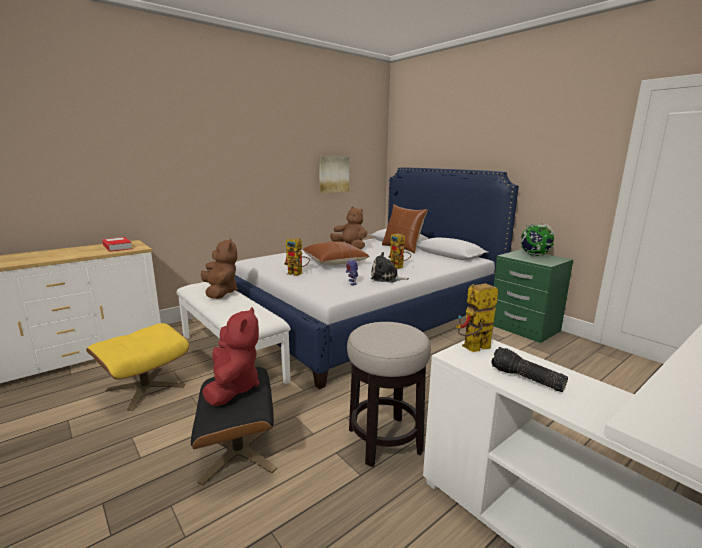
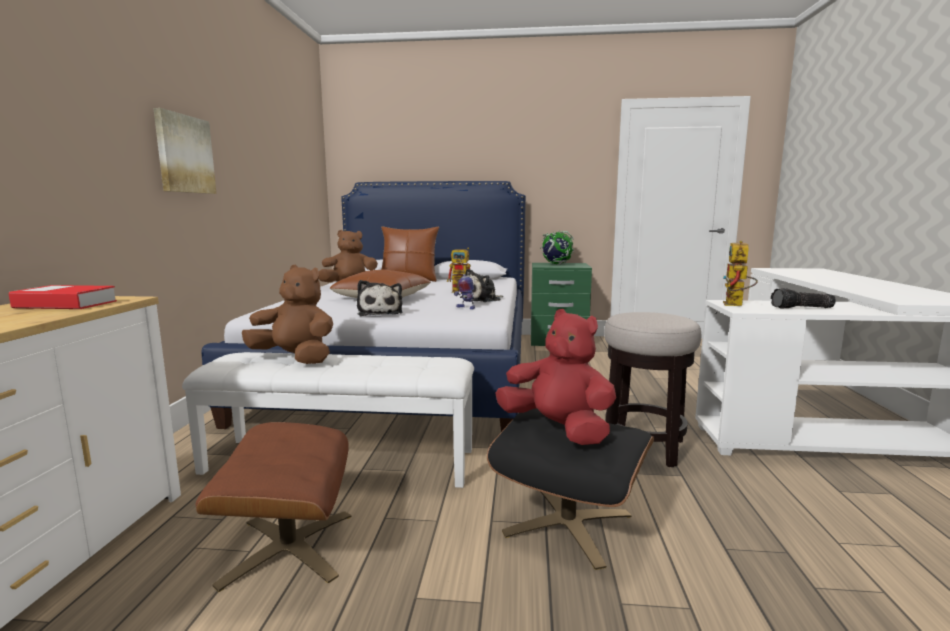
camera: 45 degrees left, 5 degrees down
(146, 388) = (288, 548): yellow ottoman -> brown ottoman
(298, 274) = (380, 313): toy robot -> plush toy
(333, 174) = (287, 187): picture -> picture (184, 154)

